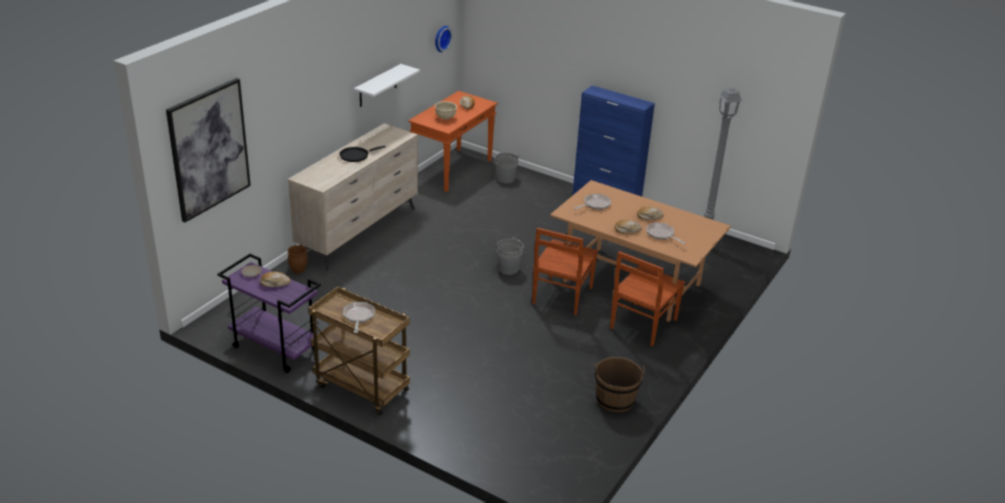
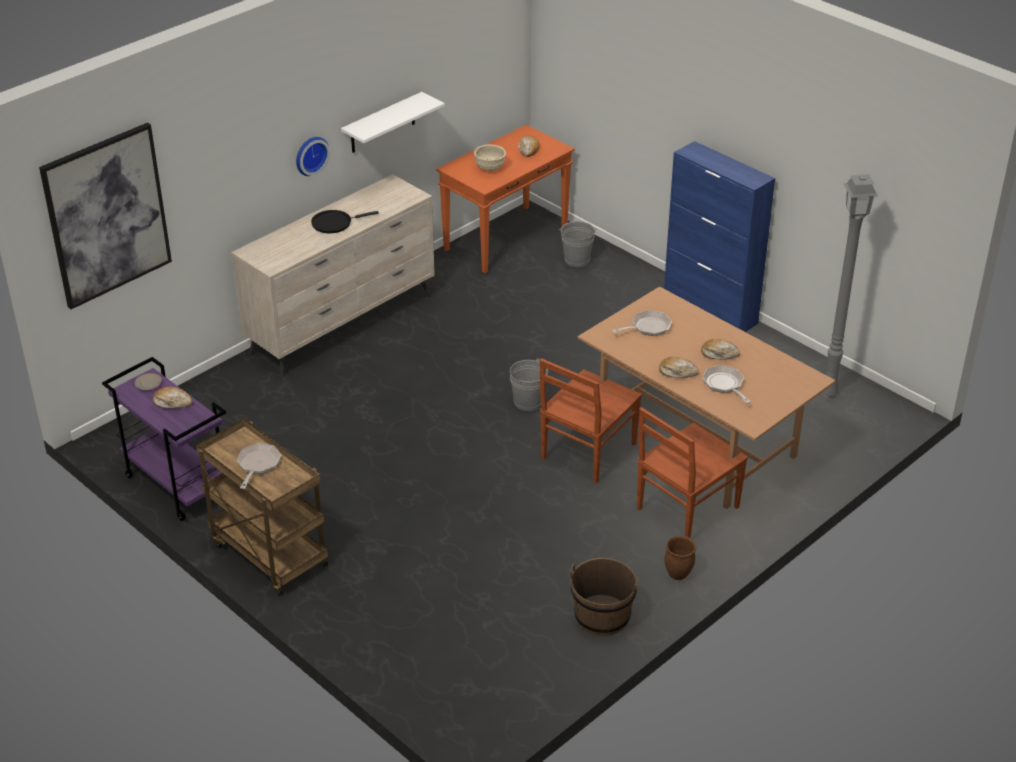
camera: 15 degrees right, 5 degrees up
(298, 270) = (244, 374): brown planter -> brown planter (678, 574)
(441, 38) = (494, 53): wall clock -> wall clock (310, 155)

